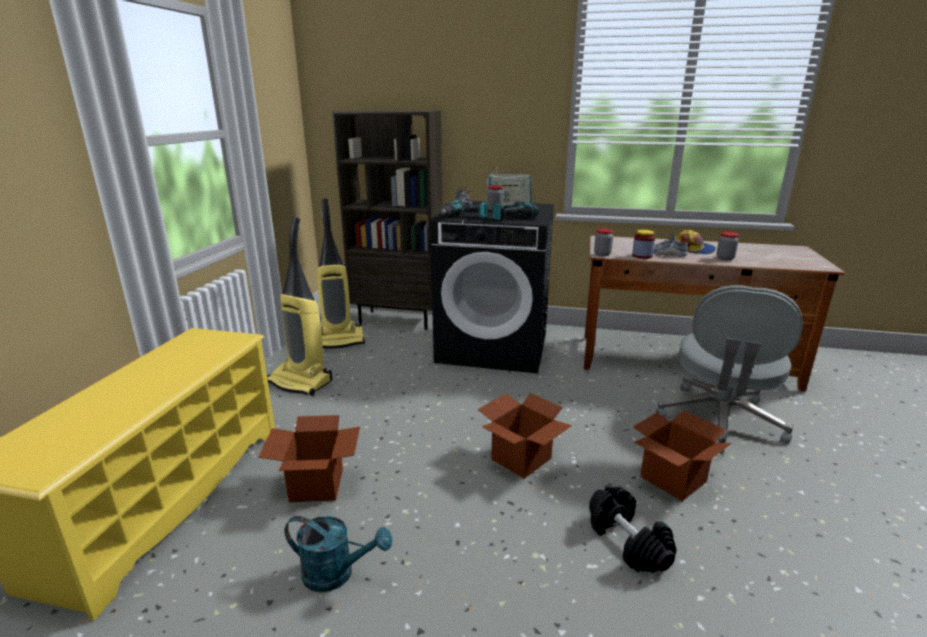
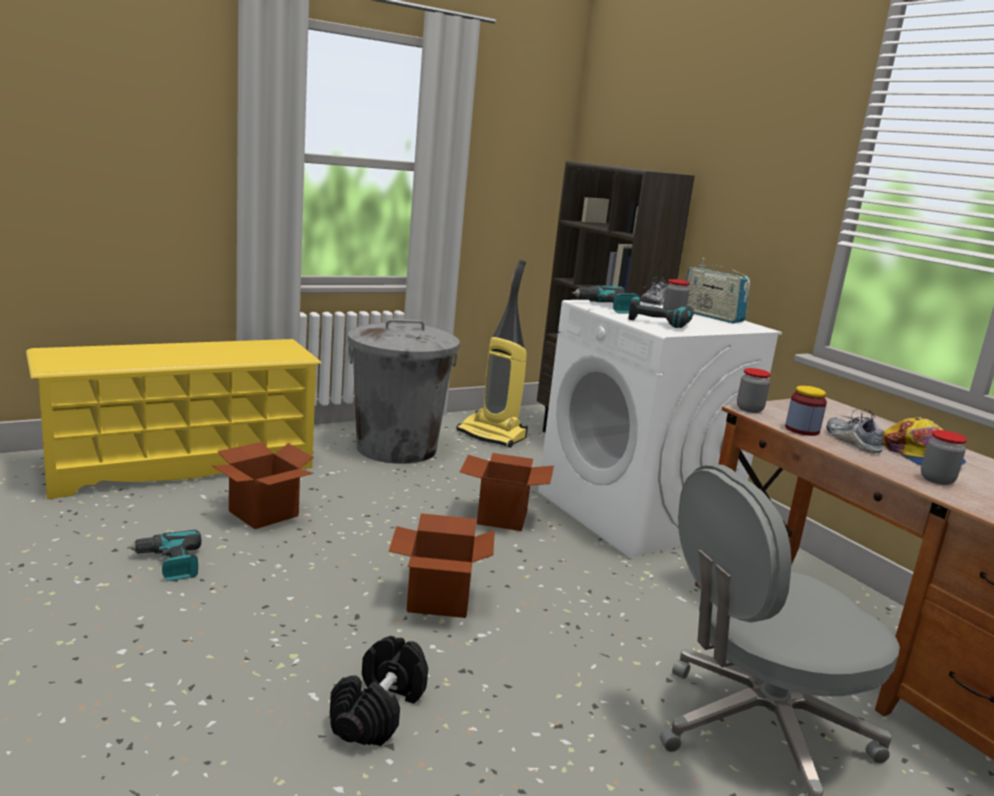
camera: 45 degrees right, 5 degrees down
(301, 382) = (397, 448): vacuum cleaner -> grey trash can
(337, 573) = (169, 564): turquoise watering can -> power drill
(494, 347) = (636, 513): black washing machine -> white washing machine
(673, 479) = (546, 719): cardboard box -> cardboard box (502, 517)

